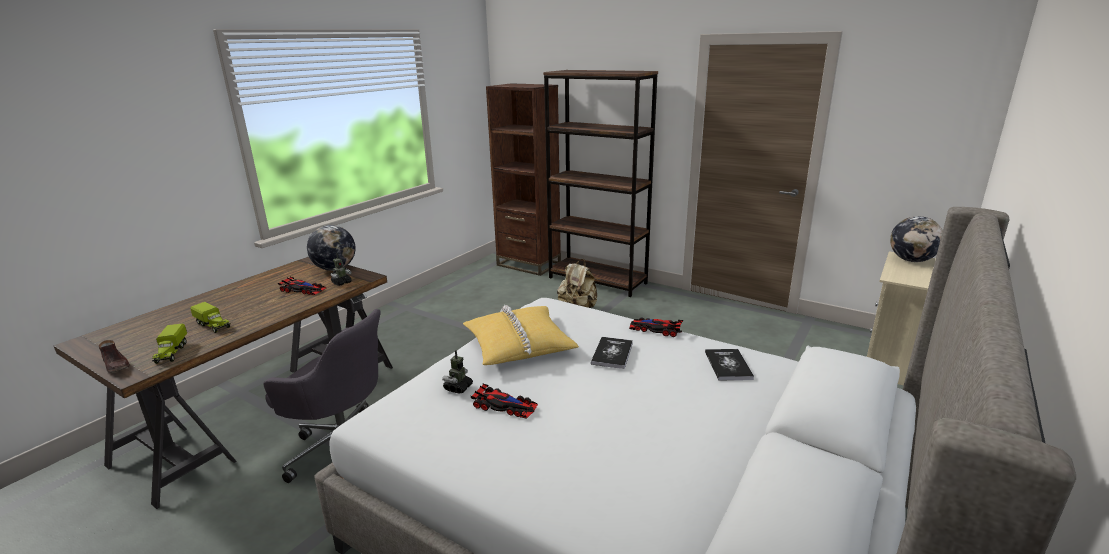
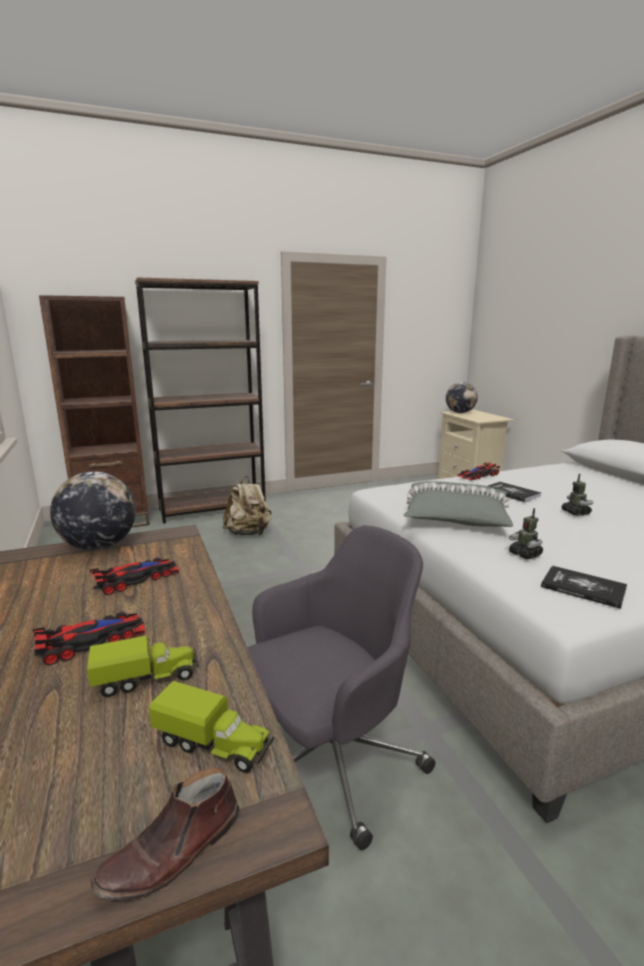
camera: 55 degrees left, 5 degrees down
(116, 365) = (173, 852): brown shoe -> brown shoe turned 150 degrees clockwise
(341, 283) = (166, 550): toy robot -> toy robot (575, 513)
(504, 406) = (573, 545): toy car -> toy car (92, 640)
(518, 345) = (456, 516): yellow pillow -> grey pillow
(728, 365) = (553, 475): book -> book (583, 588)

